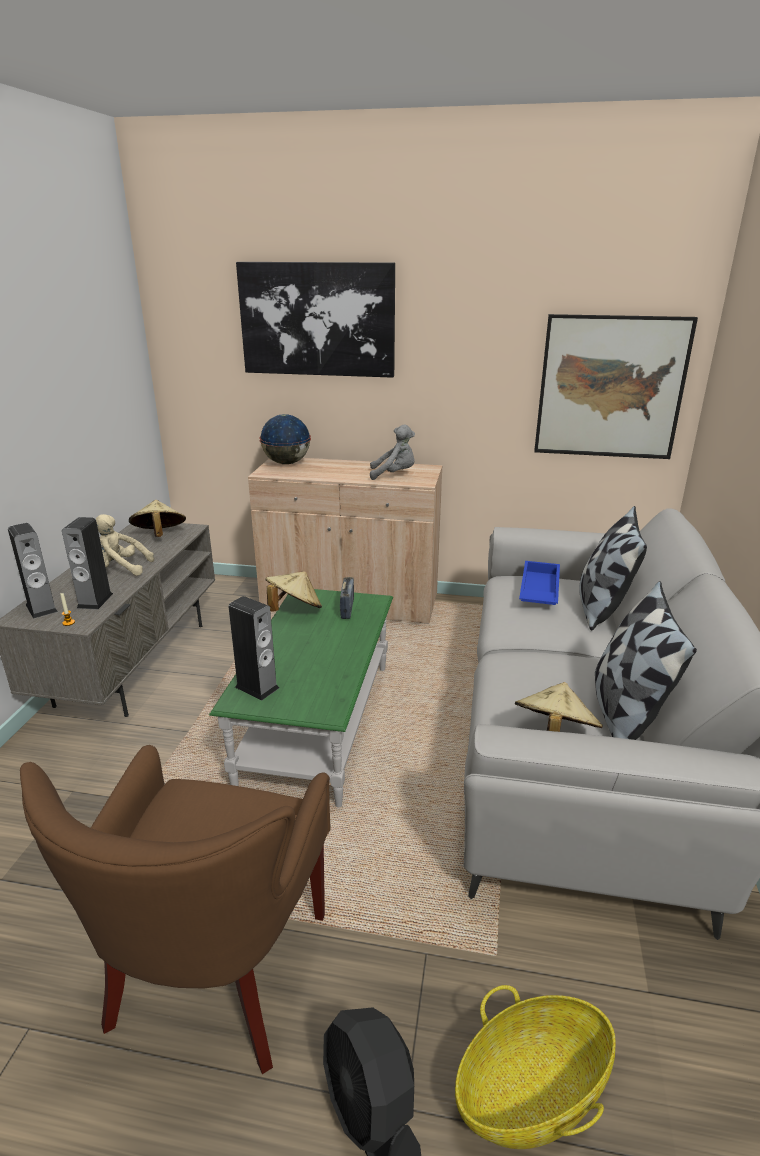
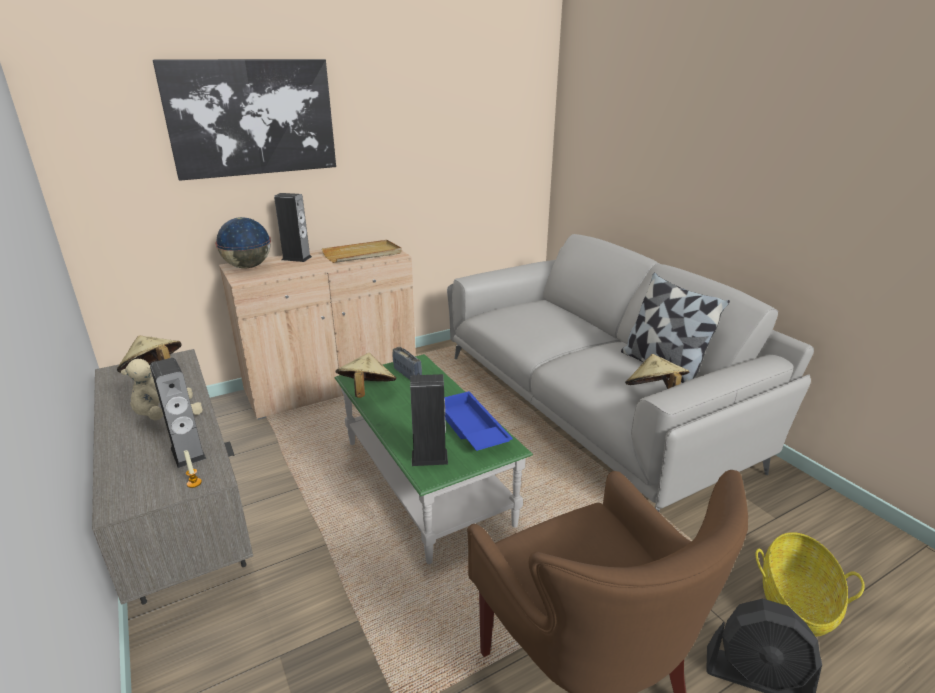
camera: 40 degrees left, 0 degrees up
(41, 608) = (132, 485): speaker -> speaker (296, 258)
(394, 475) = (363, 254): grey plush toy -> beige tray
(538, 590) = (519, 315): blue tray -> blue tray (470, 428)
(602, 607) = (567, 313): pillow -> none
(610, 387) = (498, 155): picture -> none

